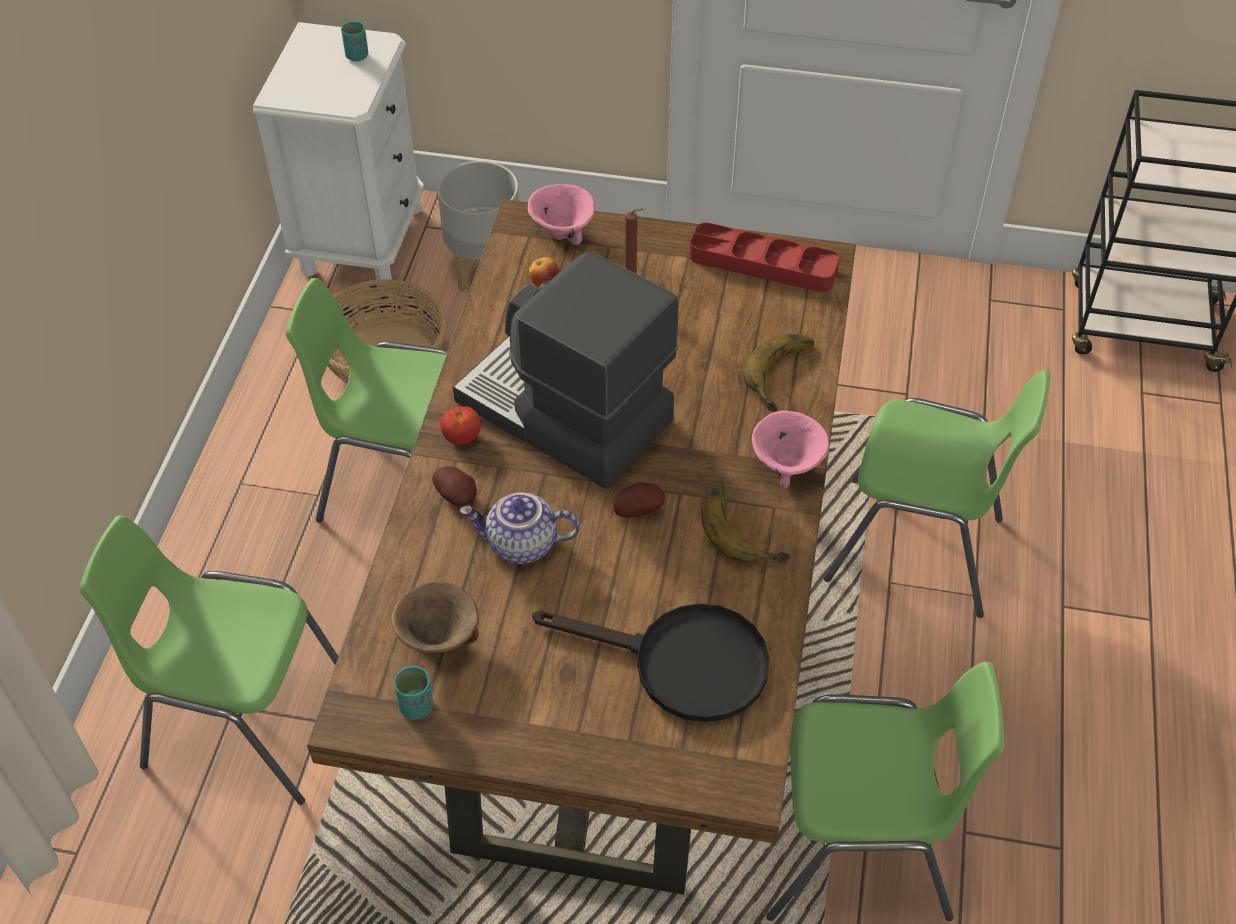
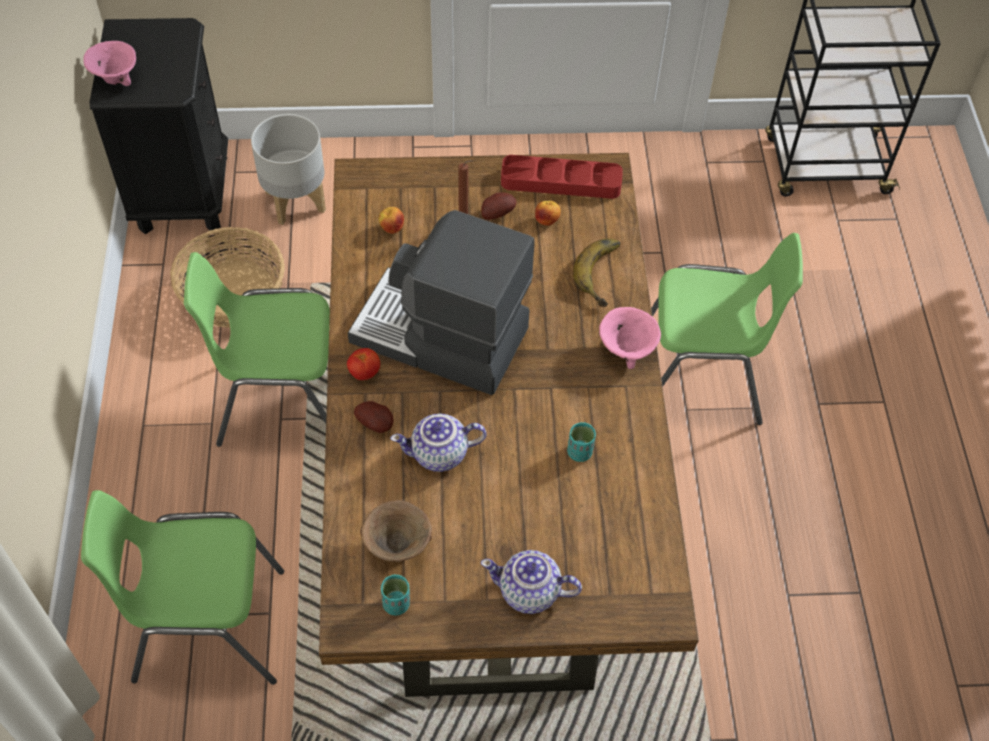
camera: 15 degrees left, 5 degrees up
(357, 56) = (166, 44): turquoise cup -> turquoise cup (579, 452)
(361, 240) = (183, 193): white nightstand -> black nightstand
(561, 233) = (392, 181): pink bowl -> pink bowl (115, 79)
(583, 726) = (530, 592): none -> teapot
(638, 510) = (522, 407): potato -> potato (496, 213)
(681, 663) = (590, 526): black frying pan -> none
(732, 305) = (547, 221): none -> apple
(744, 527) = (607, 406): banana -> none
(857, 849) = (713, 625): green chair -> none

